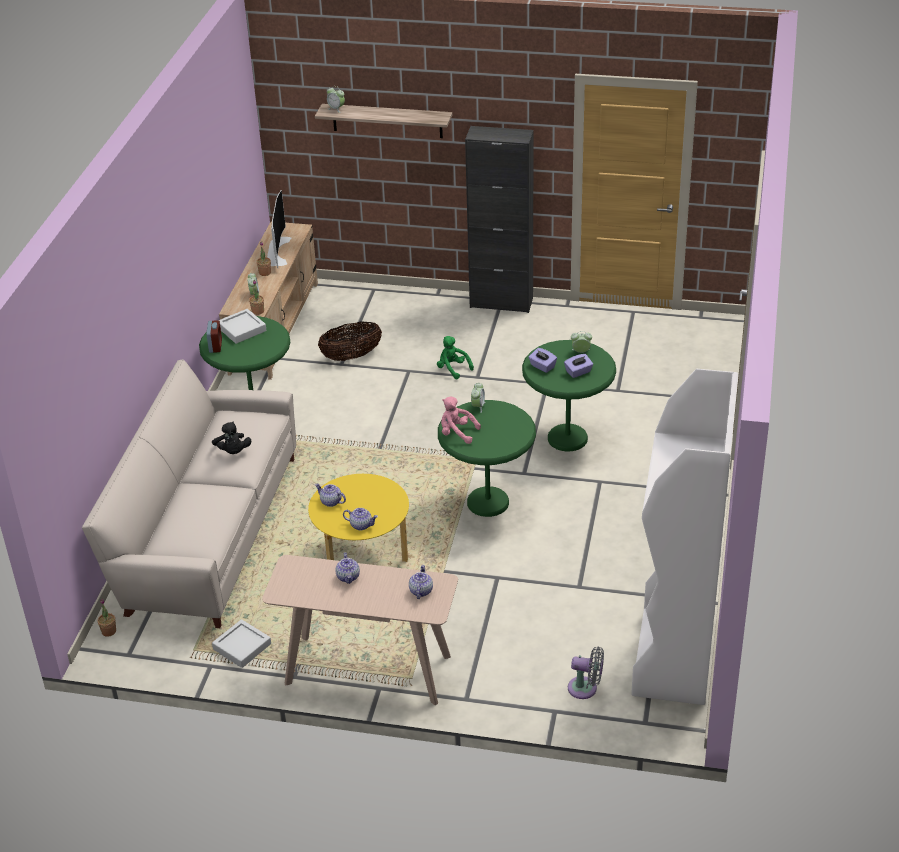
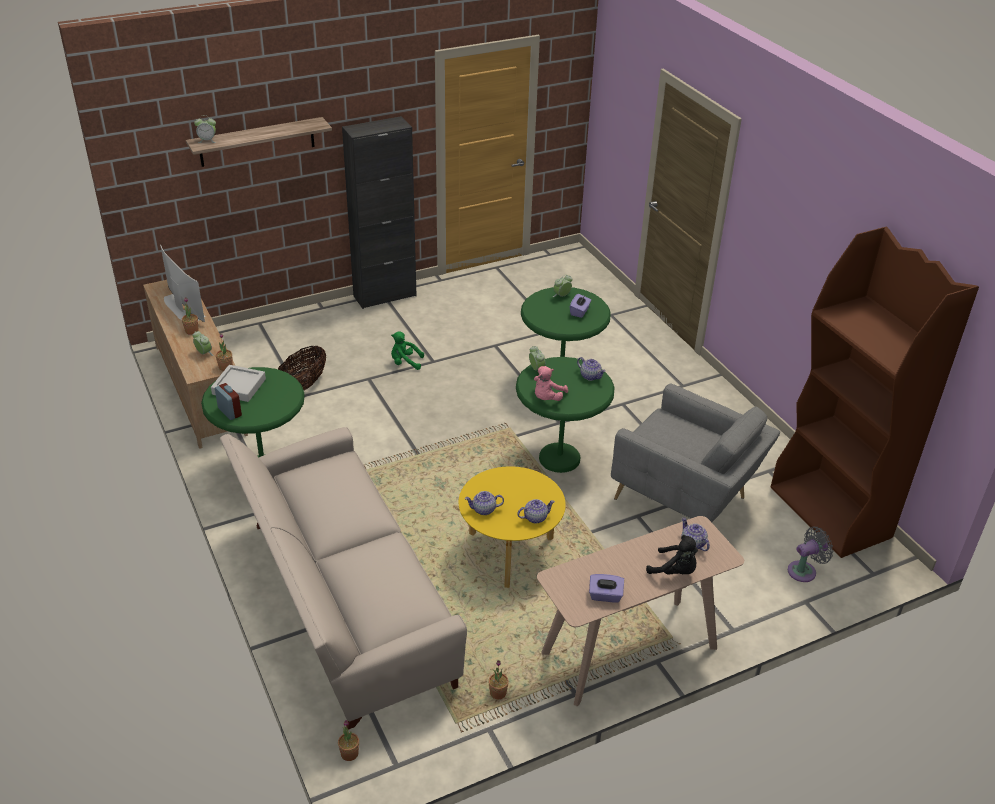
camera: 40 degrees left, 0 degrees up
(233, 452) = (348, 505): black plush toy -> black plush toy (675, 571)
(242, 647) = (498, 693): grey tray -> potted plant
(348, 577) = (619, 563): teapot -> teapot (590, 376)
(457, 433) = (547, 398): pink plush toy -> pink plush toy turned 45 degrees counterclockwise
(542, 366) = (547, 318): purple tissue box -> purple tissue box (605, 596)
(552, 585) = (684, 501): none -> grey armchair
(674, 657) = (831, 513): white bookcase -> brown bookcase

